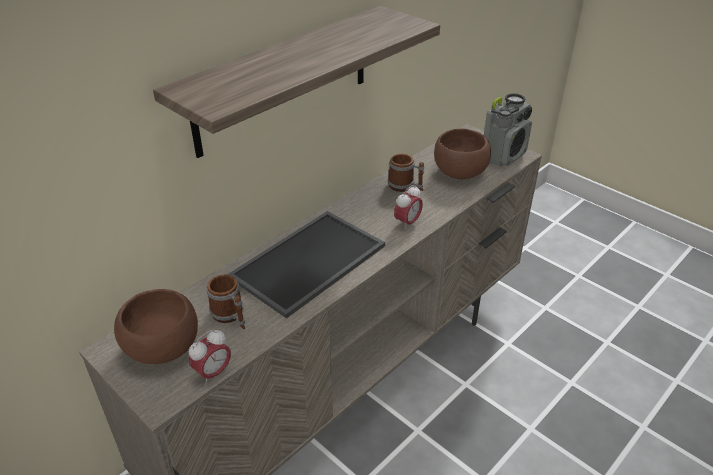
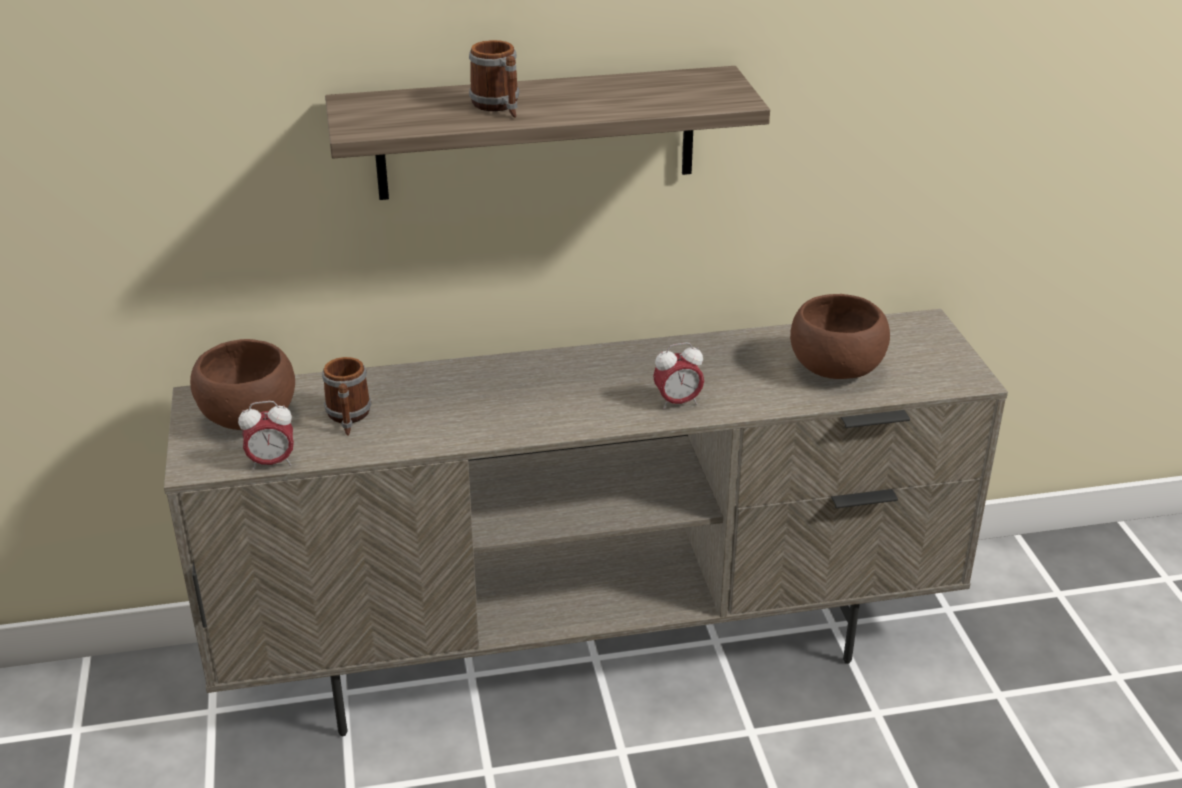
camera: 35 degrees right, 5 degrees down
(309, 263) = (497, 399): tray -> none
(405, 187) = (732, 358): mug -> mug (499, 106)
(504, 155) = (939, 371): radio -> none

